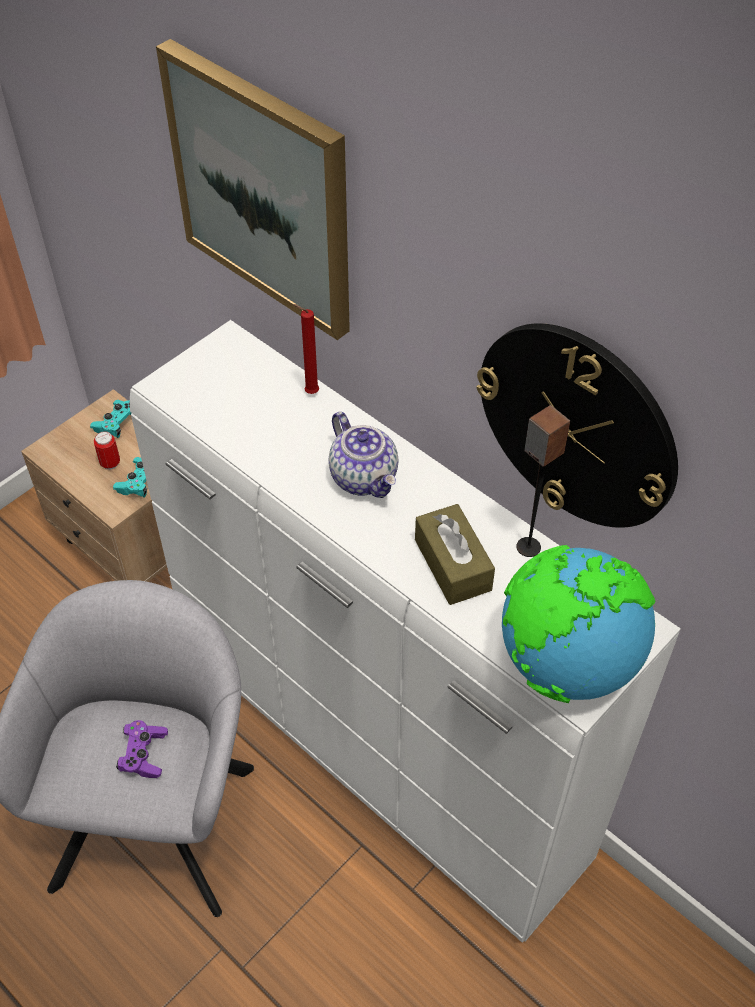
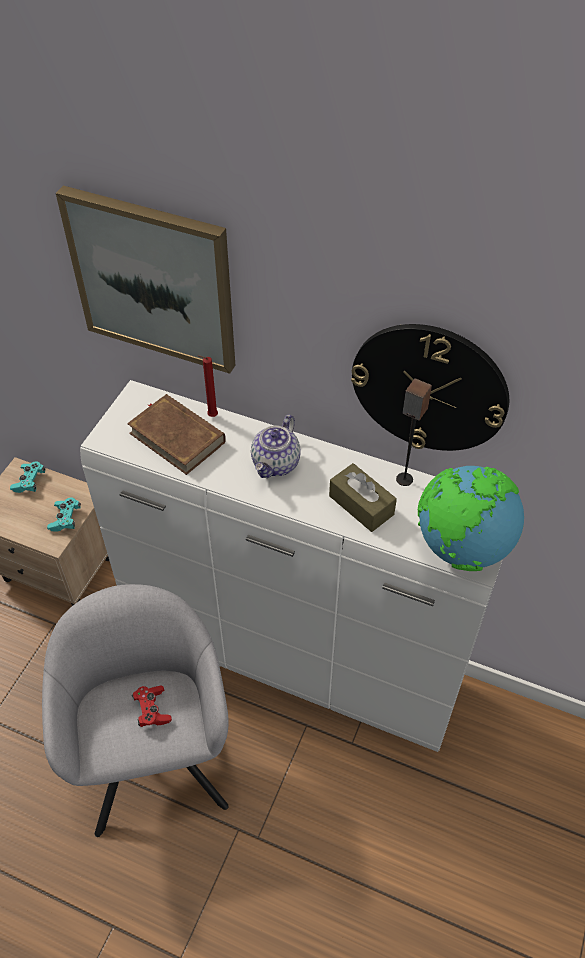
camera: 20 degrees left, 0 degrees up
(110, 463) = (36, 511): can -> none
(144, 755) = (152, 710): purple game controller -> red game controller
(254, 408) = (177, 437): none -> brown book
(365, 478) = (276, 464): teapot -> teapot turned 75 degrees clockwise

